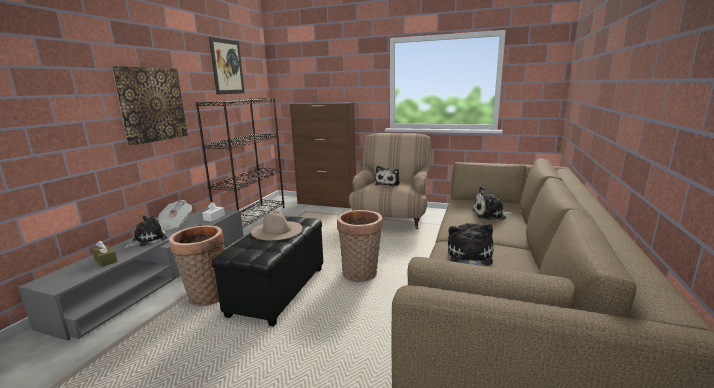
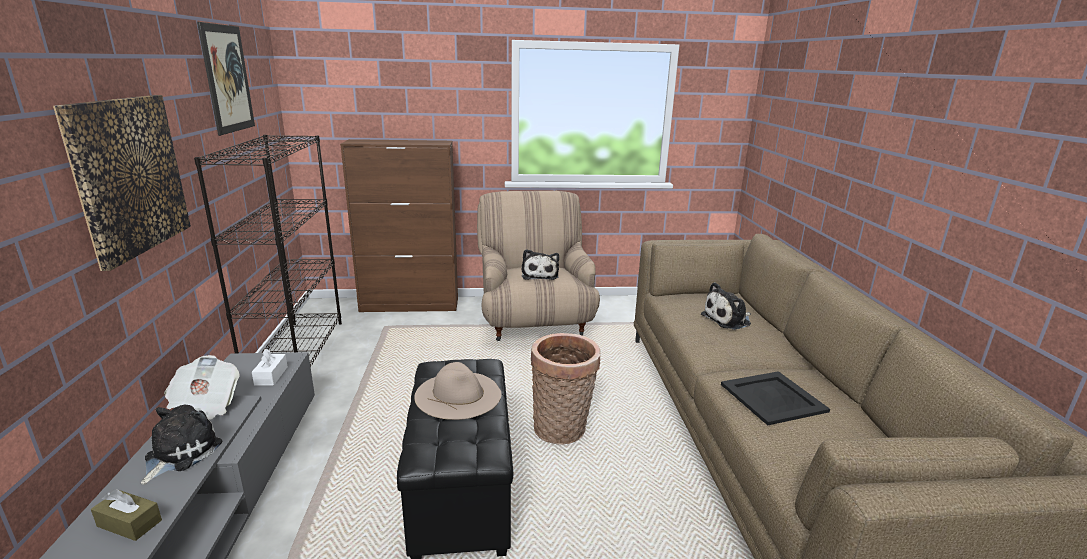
camera: 25 degrees left, 5 degrees up
(206, 296) = (341, 531): basket -> none
(469, 258) = (773, 398): plush toy -> black tray

